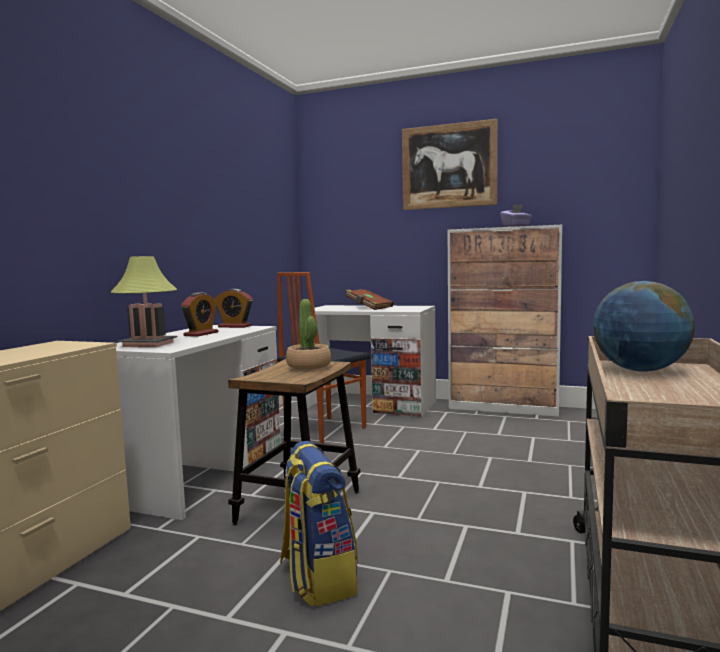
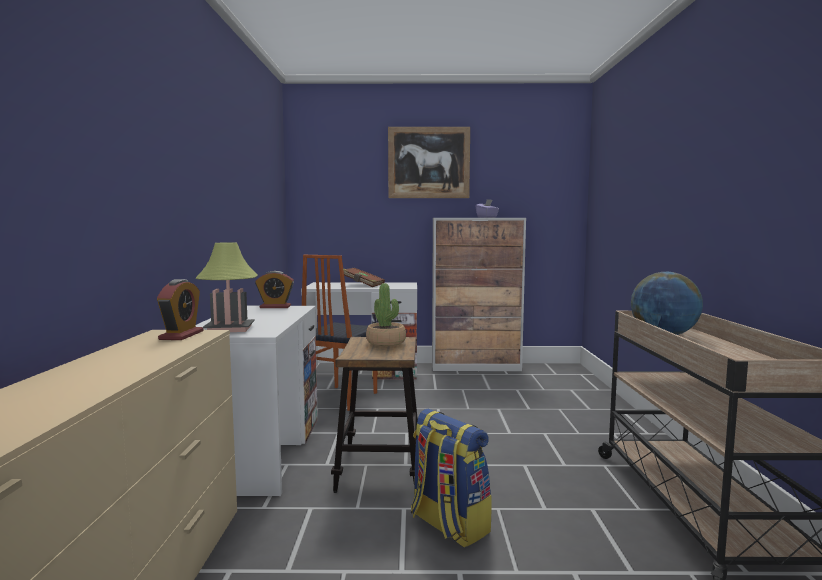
camera: 20 degrees left, 0 degrees up
(201, 334) = (259, 316): alarm clock -> alarm clock (181, 335)

